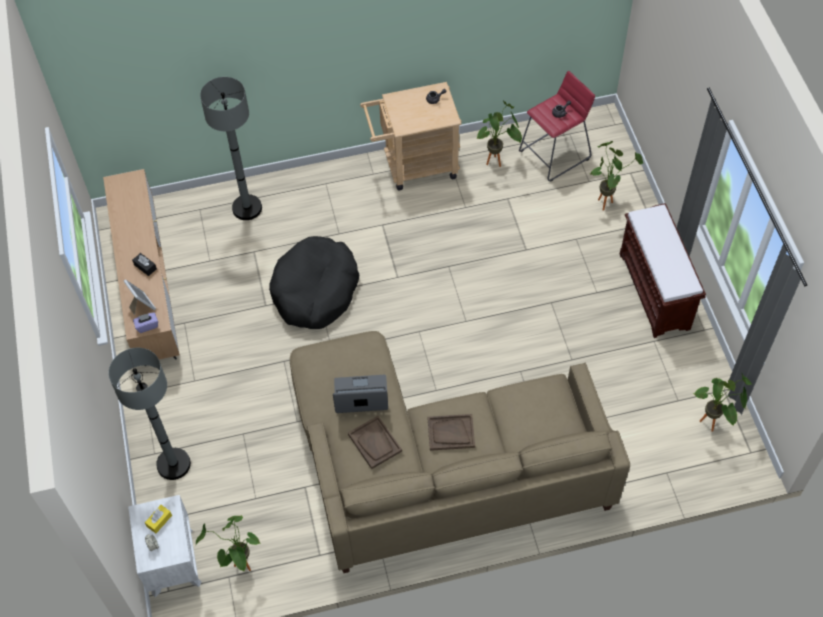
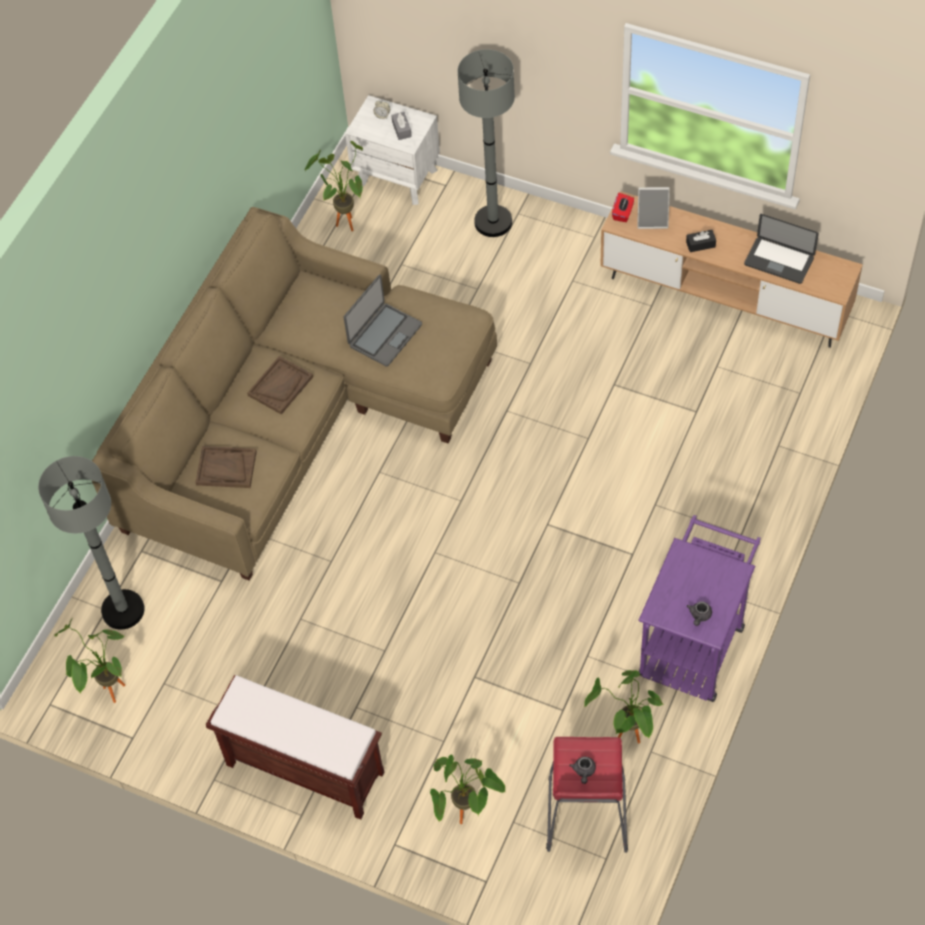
camera: 130 degrees right, 0 degrees up
(130, 218) = (779, 261): none -> laptop
(147, 326) = (622, 213): purple tissue box -> red tissue box
(159, 521) = (401, 129): yellow tissue box -> grey tissue box
(247, 208) = (765, 437): grey floor lamp -> grey floor lamp (123, 610)
(315, 290) = (595, 438): black dog bed -> none
(375, 443) = (325, 317): brown tray -> brown tray (226, 468)
(413, 166) = (695, 642): beige cart -> purple cart

